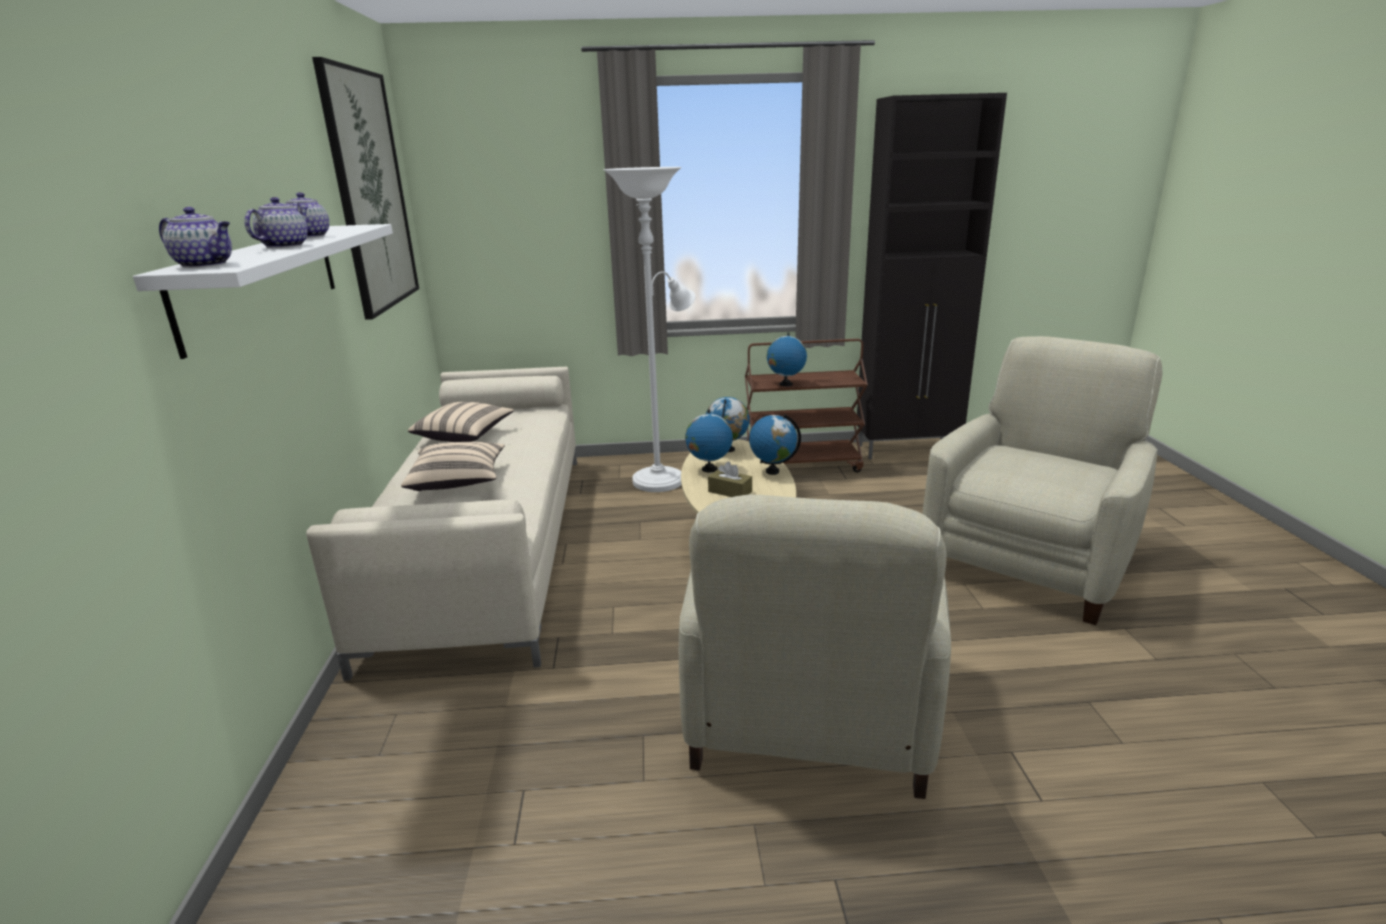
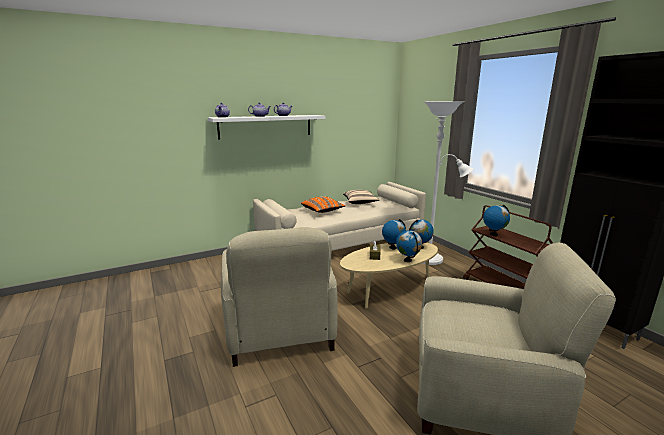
camera: 65 degrees right, 5 degrees down
(370, 191) = (356, 105): picture -> none
(458, 481) = (322, 211): beige pillow -> orange pillow
(808, 709) = (280, 331): beige armchair -> beige armchair turned 90 degrees counterclockwise

